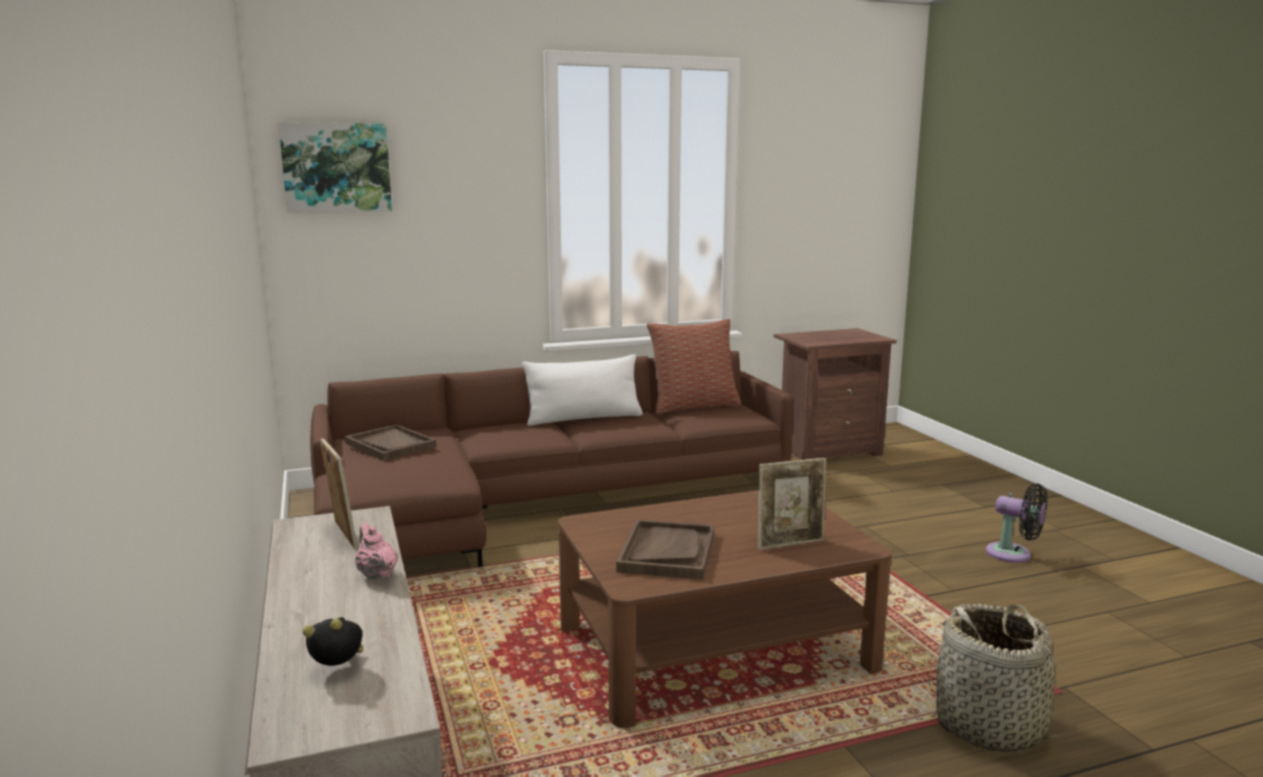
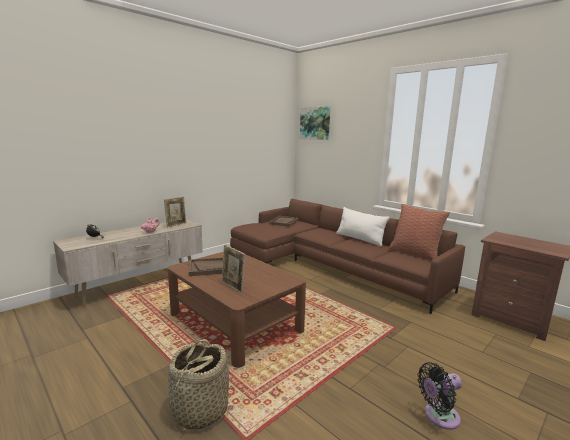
camera: 65 degrees right, 0 degrees up
(1013, 555) = (439, 417): black fan -> black fan turned 60 degrees clockwise

